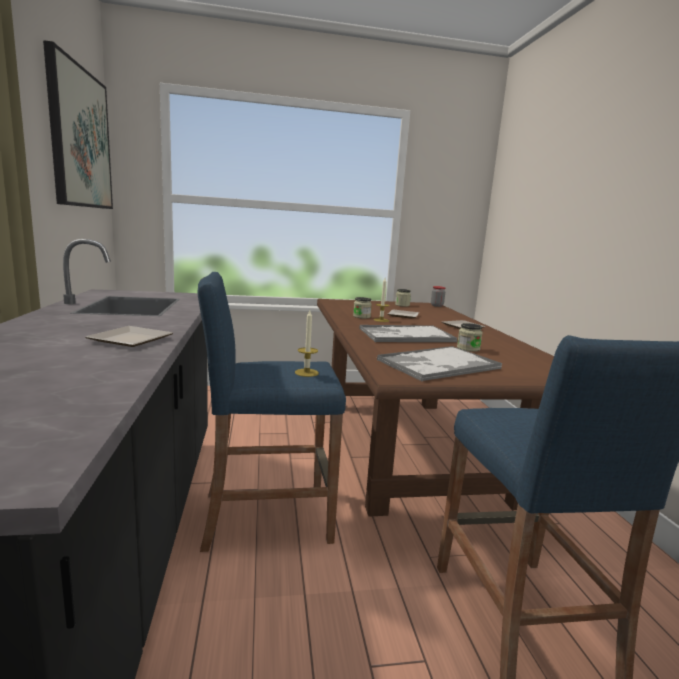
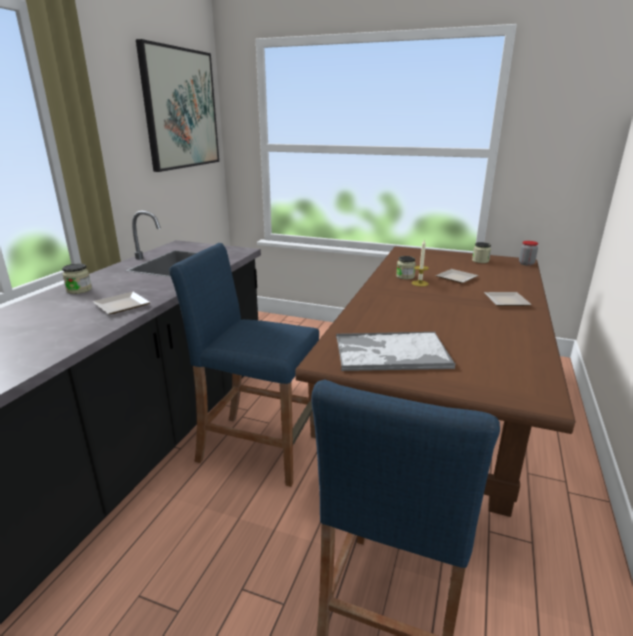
camera: 30 degrees right, 10 degrees up
(306, 372) = (273, 340): candle -> none
(405, 335) = (415, 308): tray -> none
(468, 348) = (460, 335): jar -> jar (79, 290)

